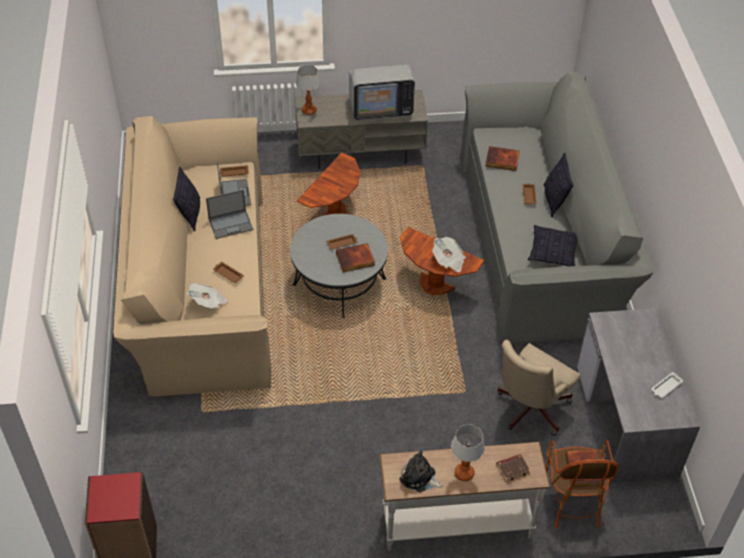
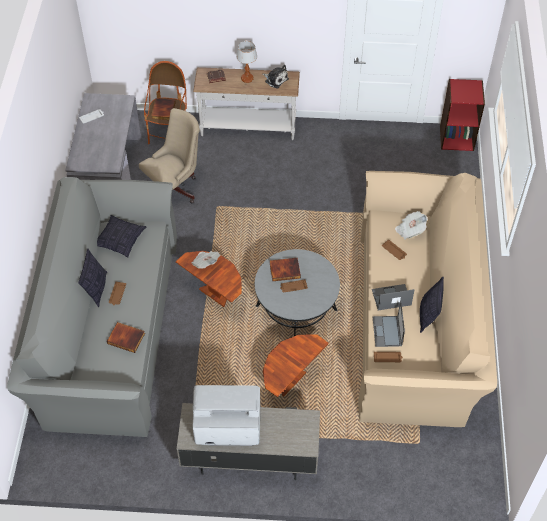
camera: 170 degrees left, 5 degrees up
(309, 110) = (305, 433): table lamp -> none

